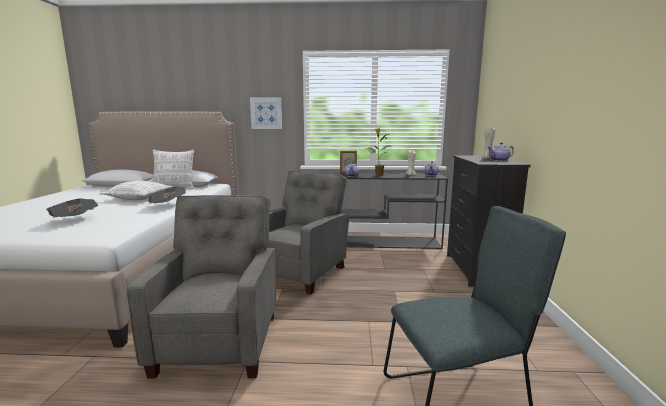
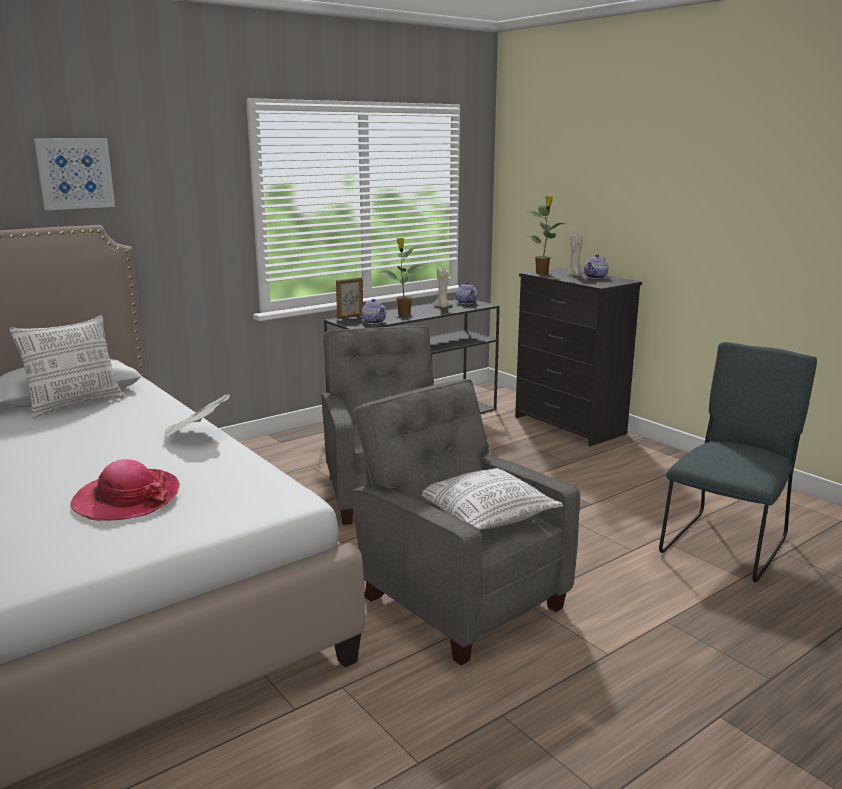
camera: 40 degrees left, 5 degrees up
(75, 220) = (126, 499): newspaper -> hat
(139, 198) = (81, 438): pillow -> pillow (485, 515)
(266, 113) = (185, 220): picture -> picture (75, 173)
(468, 156) = (542, 273): none -> potted plant

